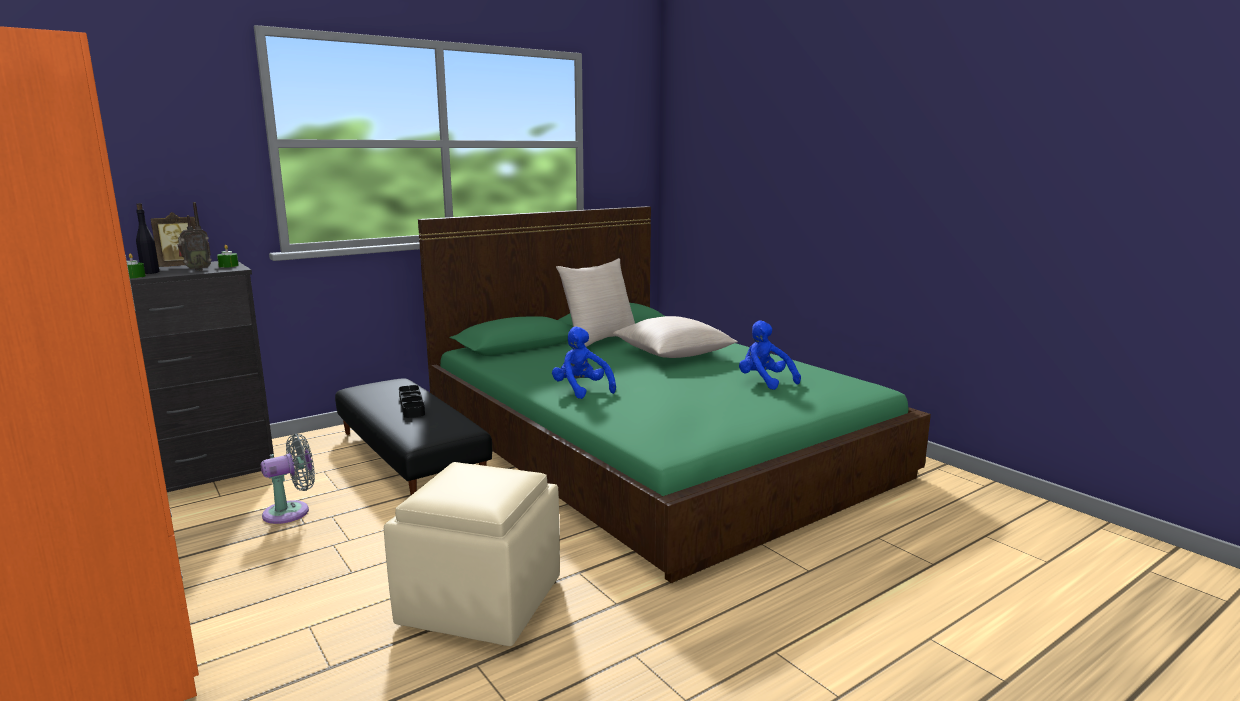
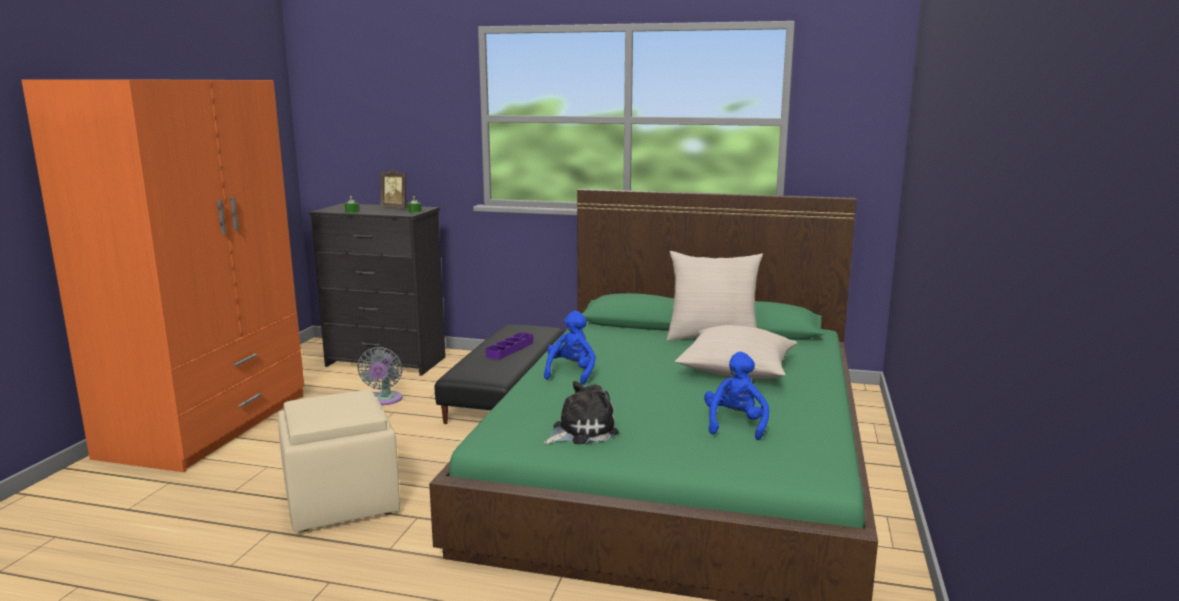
camera: 50 degrees right, 0 degrees up
(150, 272) = (368, 210): black bottle -> none
(196, 270) = (391, 212): radio -> none
(291, 512) = (384, 400): grey fan -> grey fan turned 75 degrees clockwise
(411, 405) = (510, 349): black tray -> purple tray
(705, 418) = (581, 431): none -> plush toy

